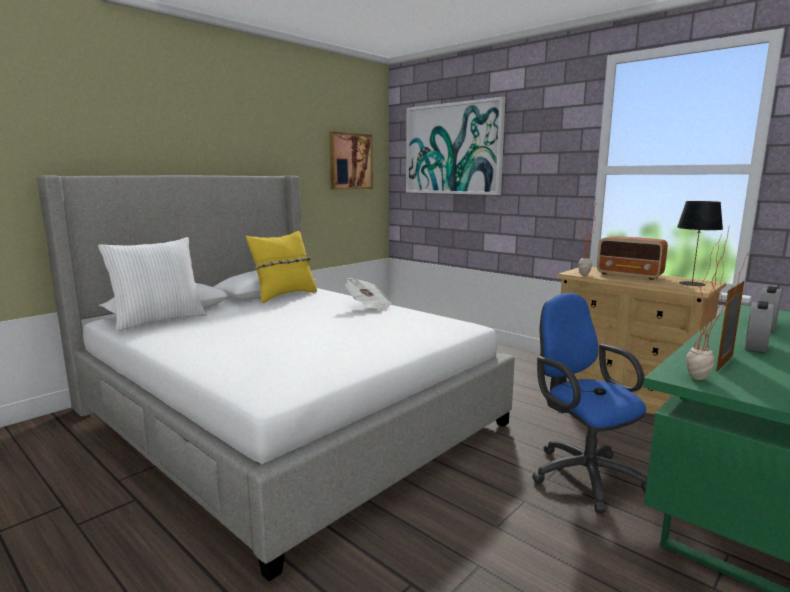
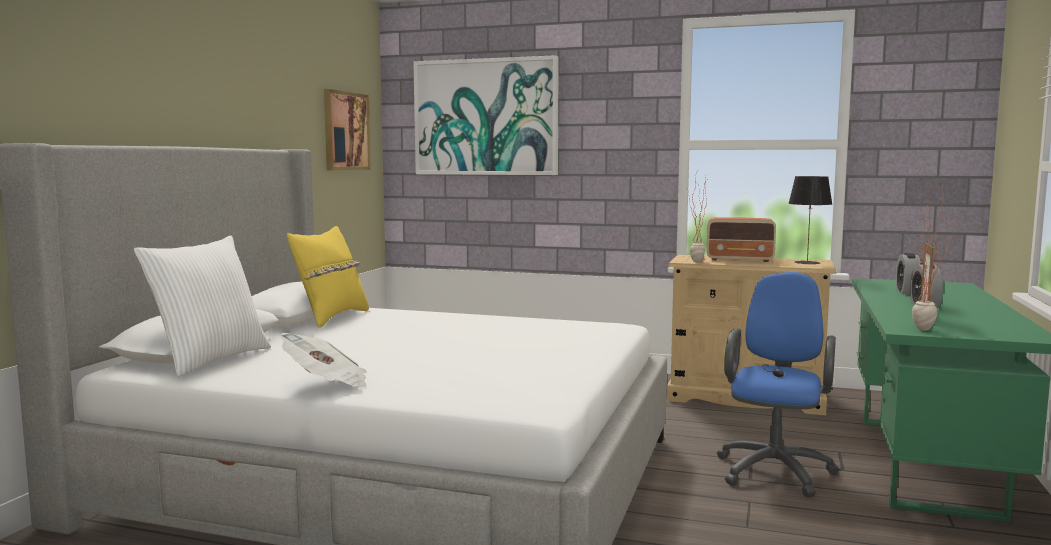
camera: 25 degrees left, 5 degrees down
(369, 307) = (472, 319): newspaper -> newspaper (327, 384)
(582, 474) = (775, 469): blue office chair -> blue office chair turned 75 degrees clockwise

